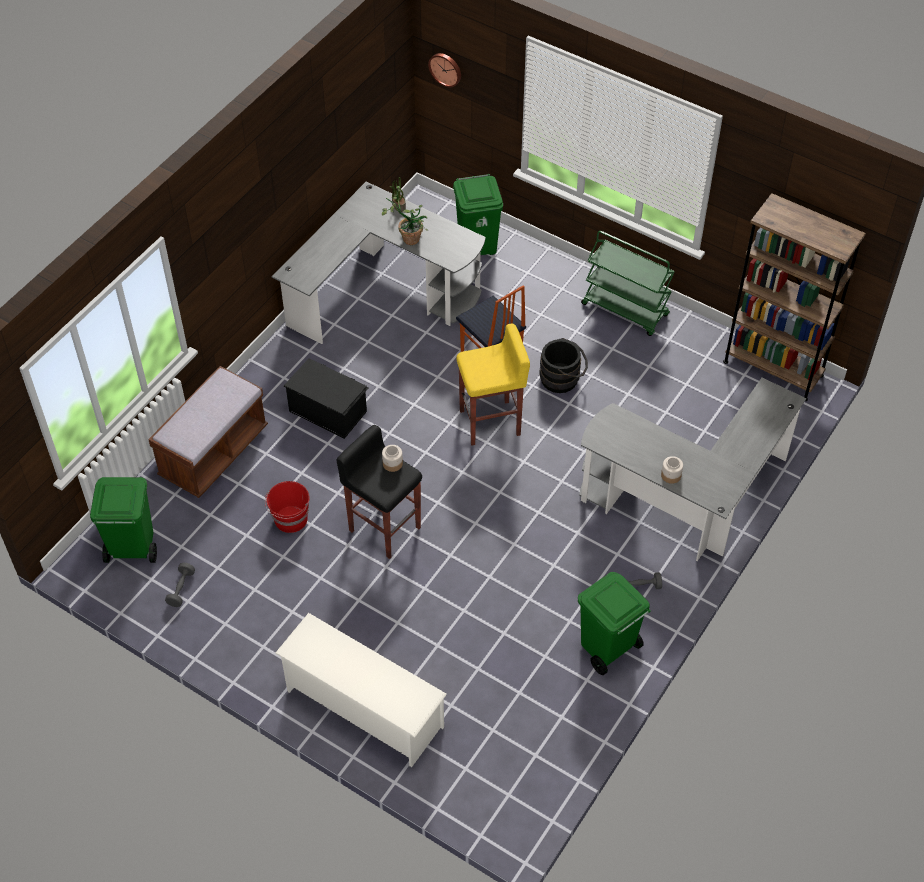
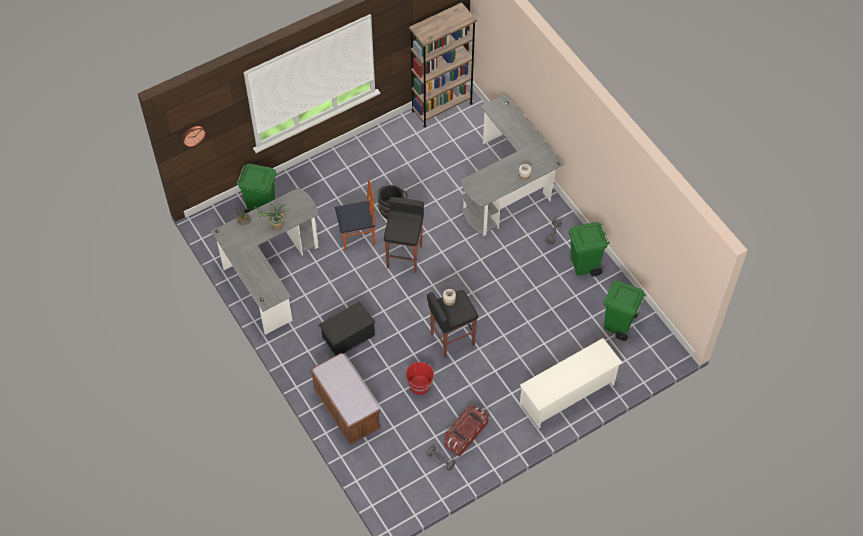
camera: 65 degrees left, 5 degrees up
(132, 548) = (396, 478): green trash can -> green trash can (619, 325)
(235, 603) = (465, 435): none -> storage box
(491, 423) = (405, 256): yellow stool -> black stool
(625, 310) = (358, 155): green cart -> none

